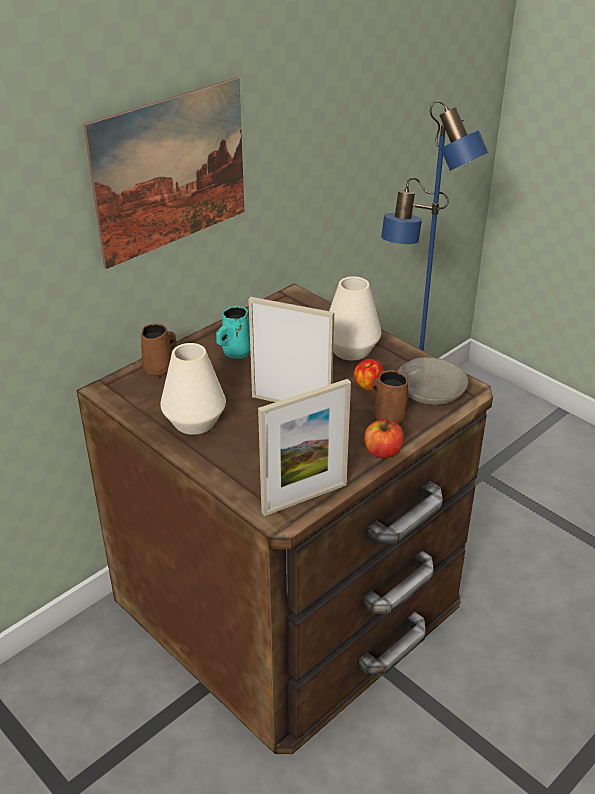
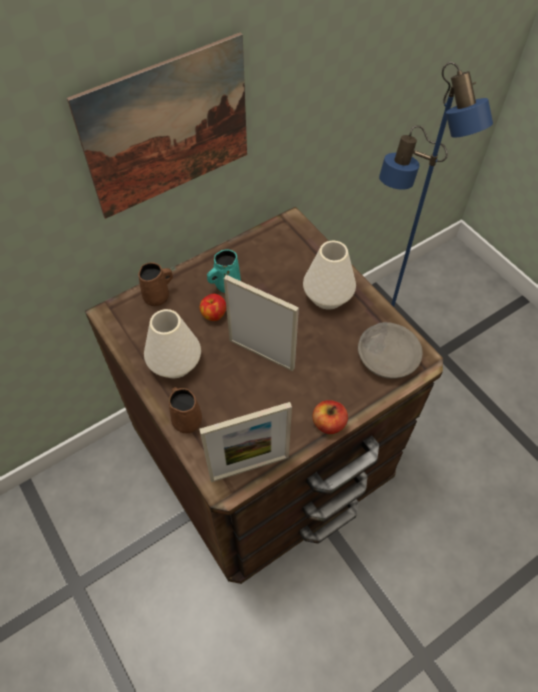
camera: 10 degrees right, 20 degrees up
(368, 386) = (333, 342): apple -> apple (213, 314)
(388, 418) = (342, 384): brown mug -> brown mug (186, 420)

